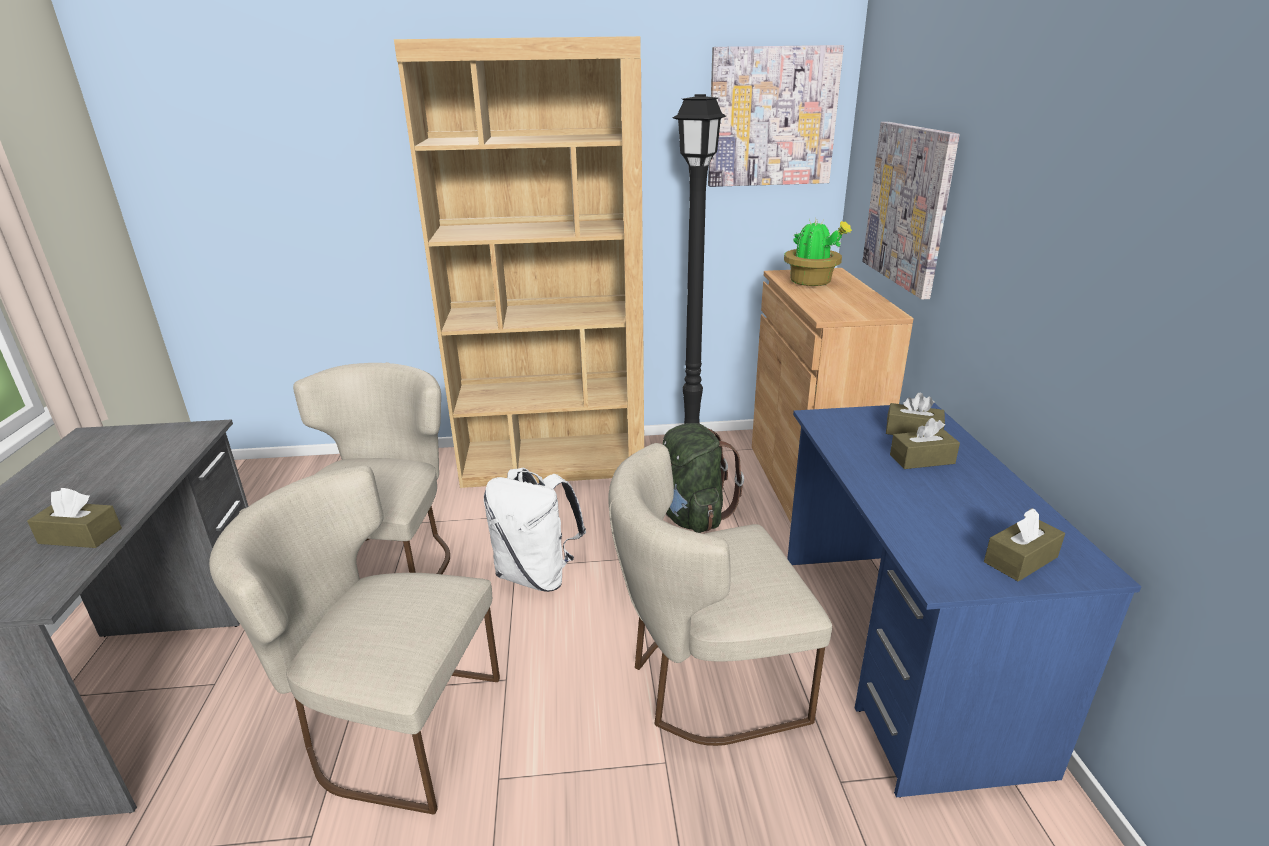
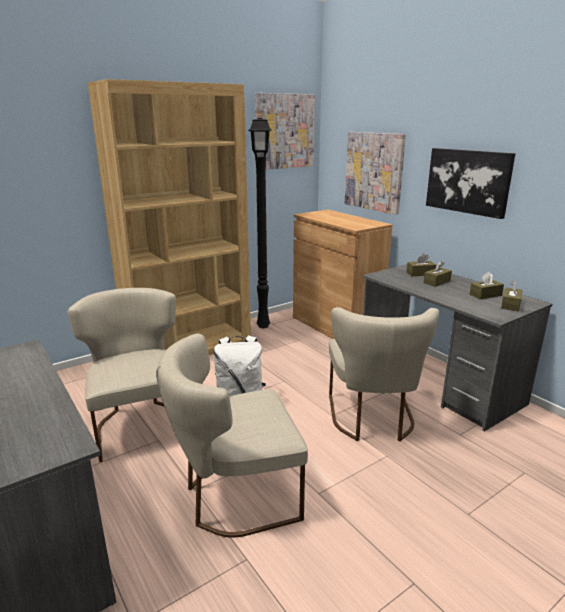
camera: 30 degrees left, 5 degrees down
(80, 536) = (40, 414): brown tissue box -> brown tissue box (485, 295)
(690, 516) = (293, 354): green backpack -> none
(705, 682) = (372, 419): beige chair -> beige chair turned 45 degrees counterclockwise
(812, 282) = (326, 216): potted plant -> none
(898, 653) = (437, 382): blue desk -> grey desk
(1040, 254) = (468, 181): none -> picture

